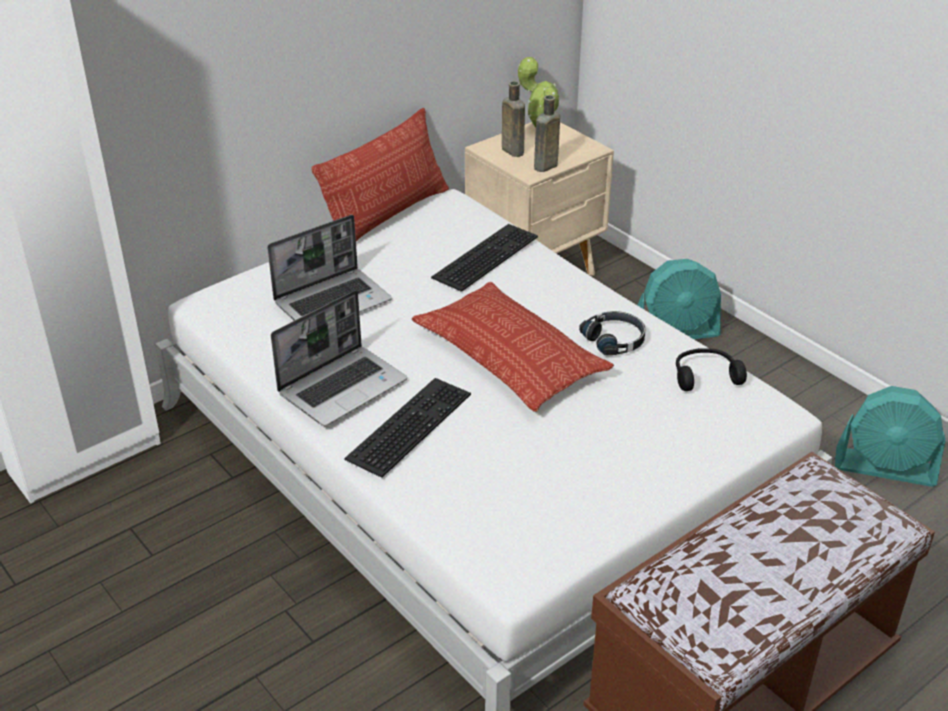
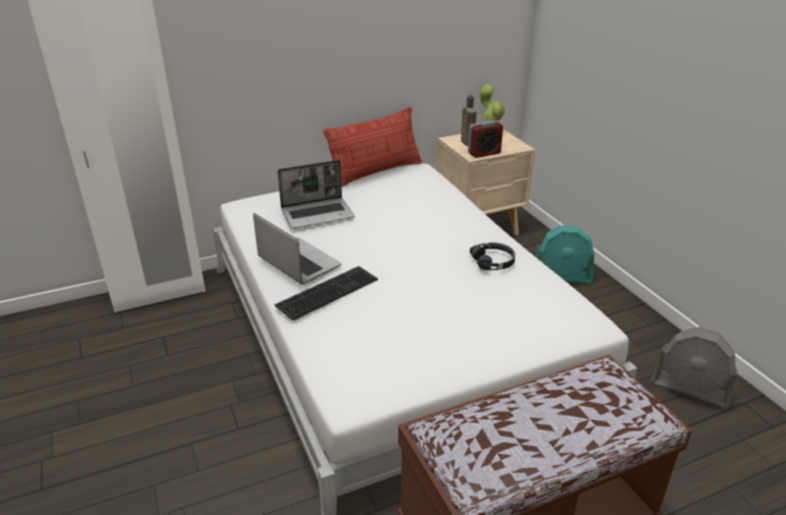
camera: 15 degrees right, 5 degrees down
(343, 386) = (297, 262): laptop -> laptop turned 105 degrees counterclockwise
(484, 255) = (427, 200): keyboard -> none
(510, 355) = (416, 260): pillow -> none
(544, 167) = (484, 153): brown bottle -> alarm clock
(705, 376) = (549, 293): black headphones -> none
(885, 468) = (690, 389): turquoise fan -> grey fan

